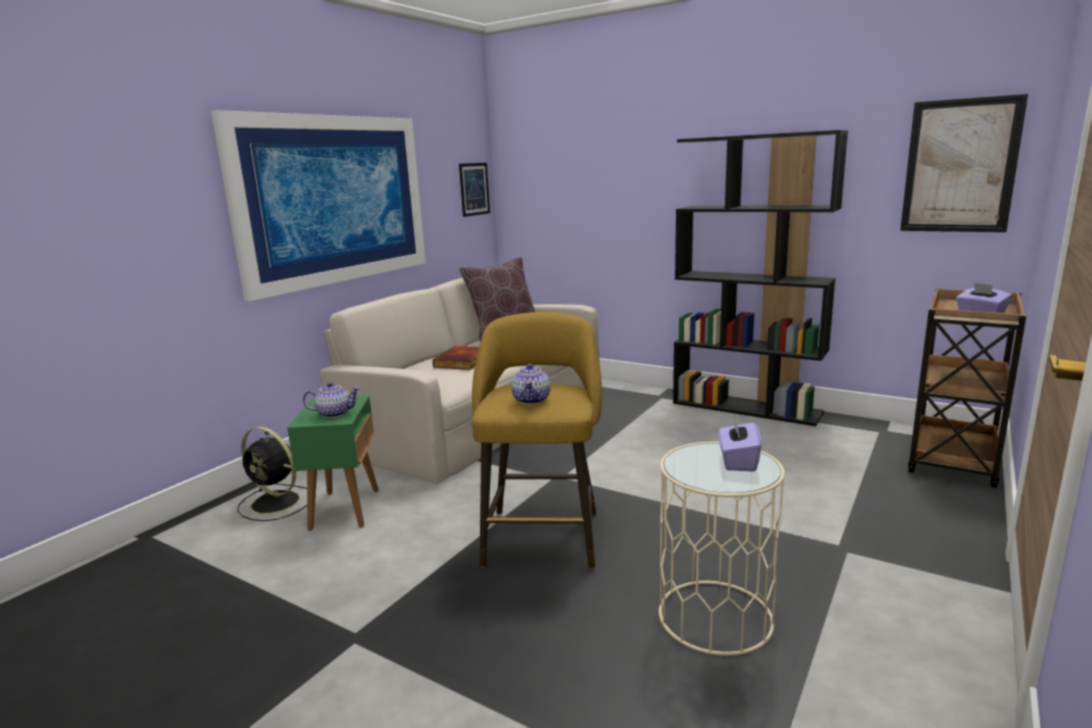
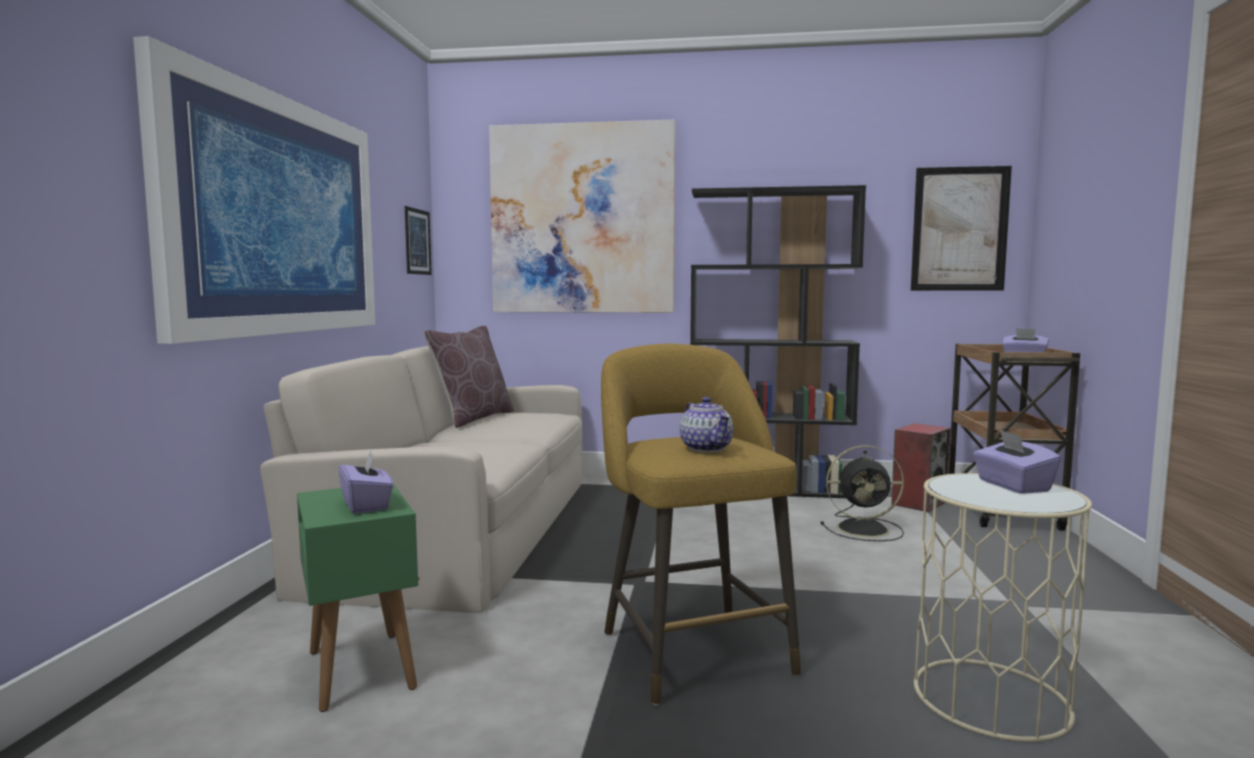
camera: 25 degrees left, 10 degrees down
(277, 503) = (225, 682): black fan -> black fan (865, 529)
(334, 413) = (366, 505): teapot -> purple tissue box
(463, 361) = (464, 446): book -> none
(601, 164) = (583, 220): none -> picture
(876, 438) = (918, 502): none -> speaker

